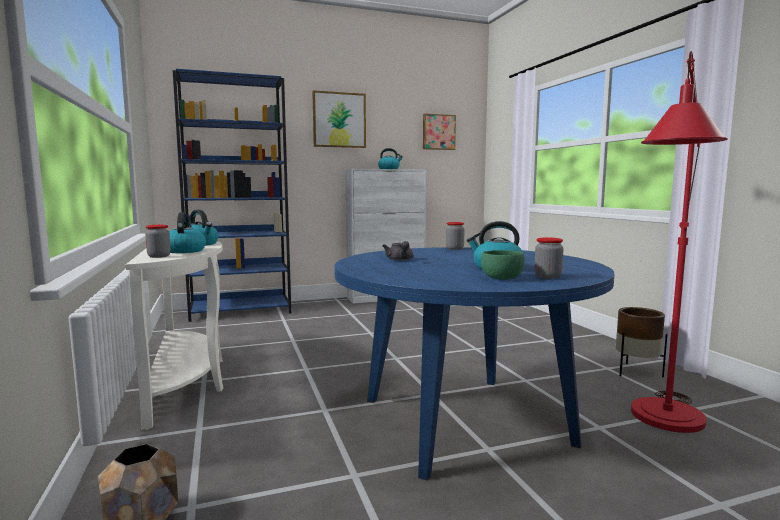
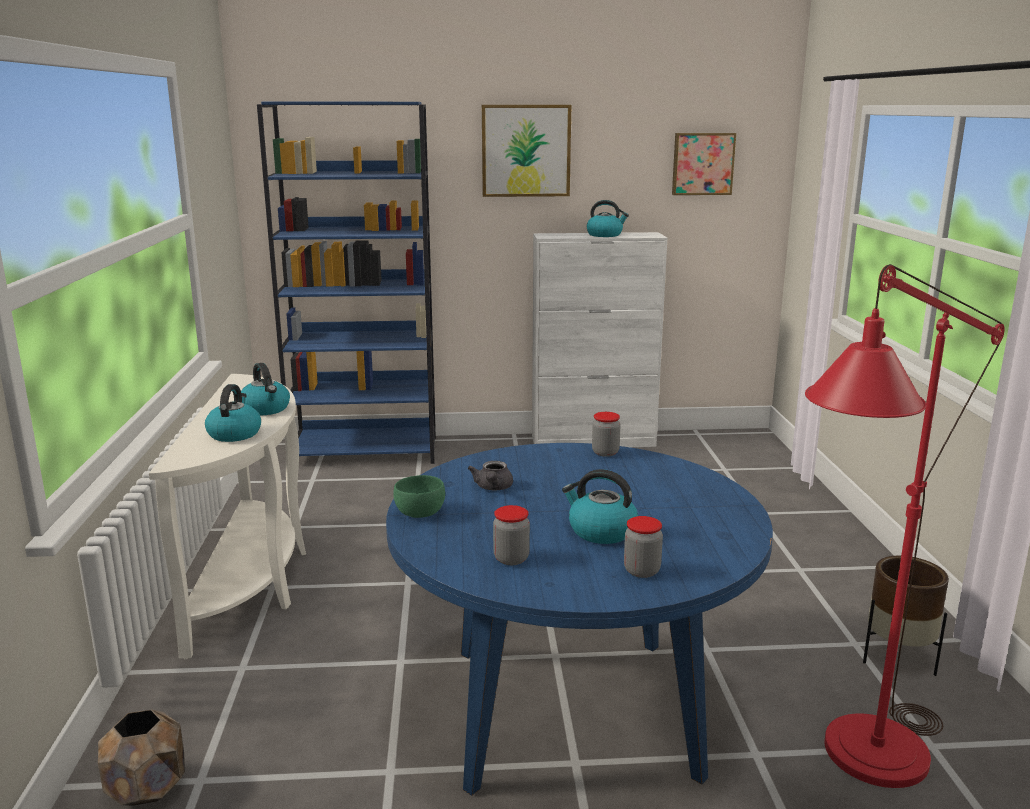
camera: 15 degrees right, 10 degrees up
(159, 256) = (195, 451): jar -> jar (511, 559)
(501, 278) = (574, 567): green bowl -> green bowl (419, 512)

